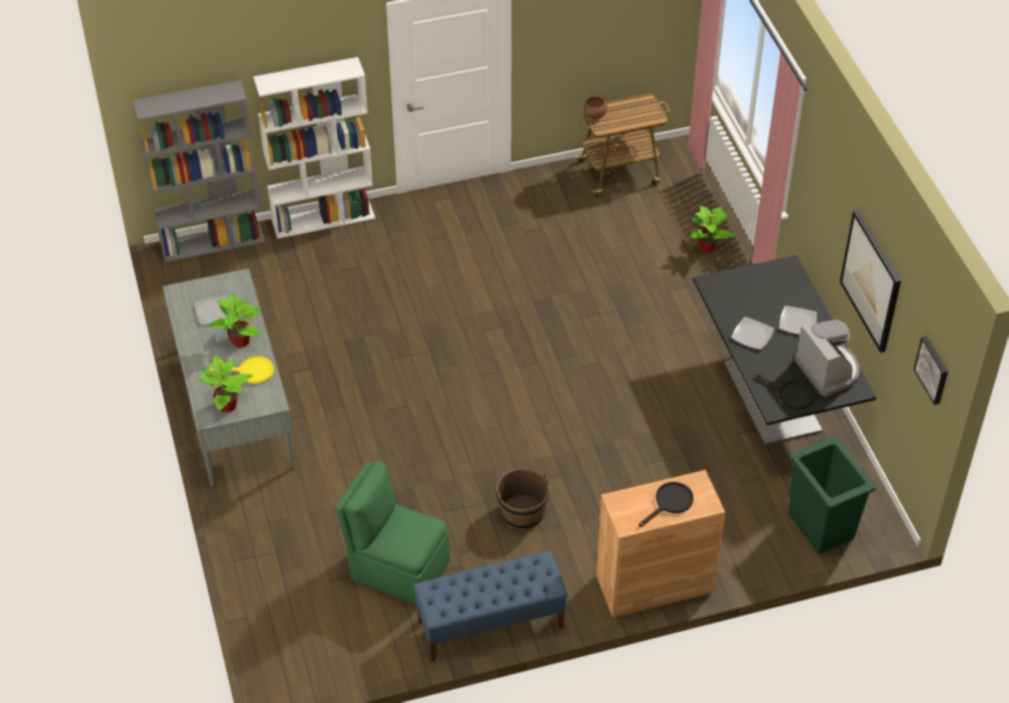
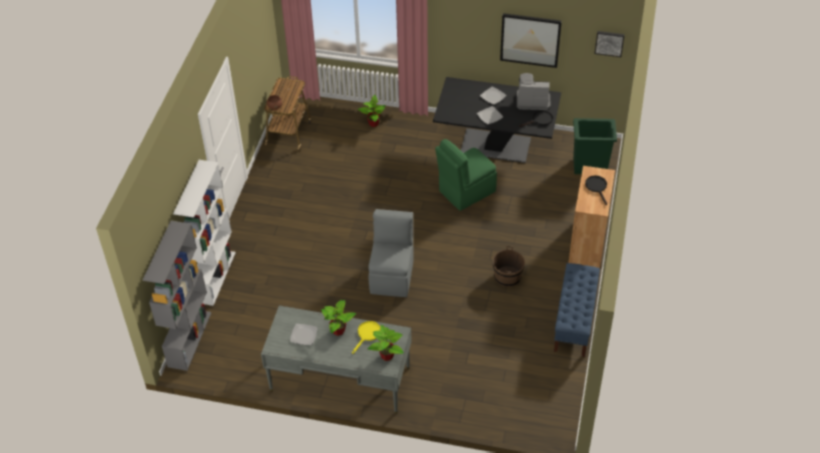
camera: 60 degrees left, 0 degrees up
(397, 569) = (512, 346): green chair -> green chair (465, 192)
(439, 387) = (392, 276): none -> grey chair

